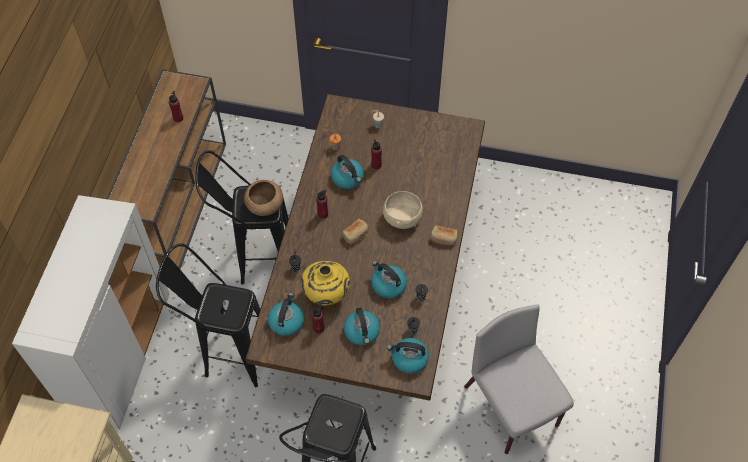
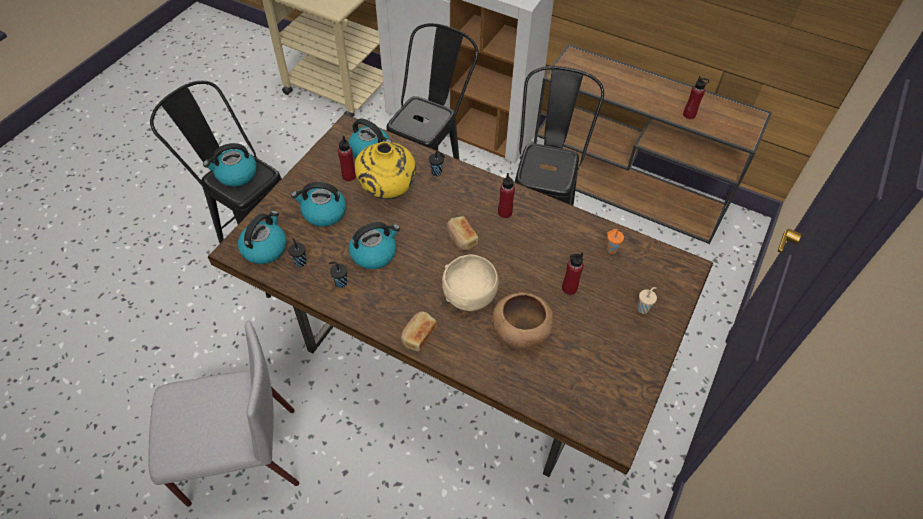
camera: 105 degrees right, 5 degrees down
(264, 205) = (542, 172): brown bowl -> brown bowl (520, 330)
(348, 178) = (554, 251): kettle -> kettle (236, 175)

